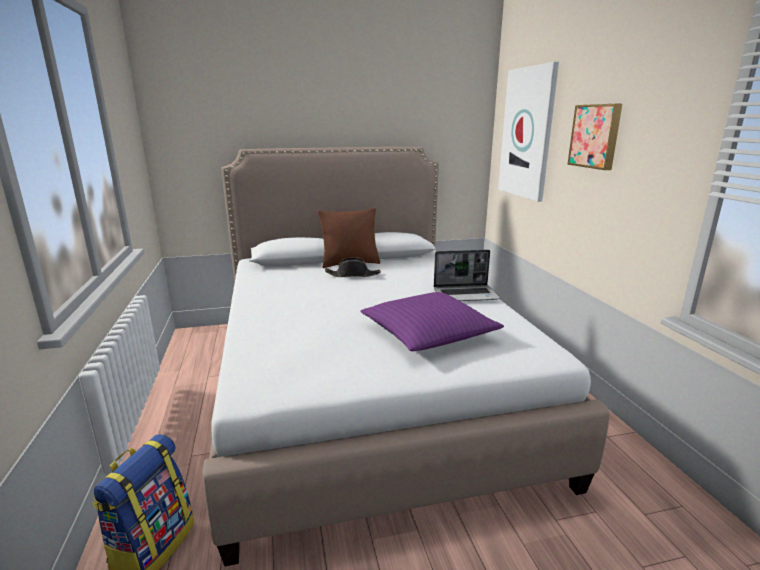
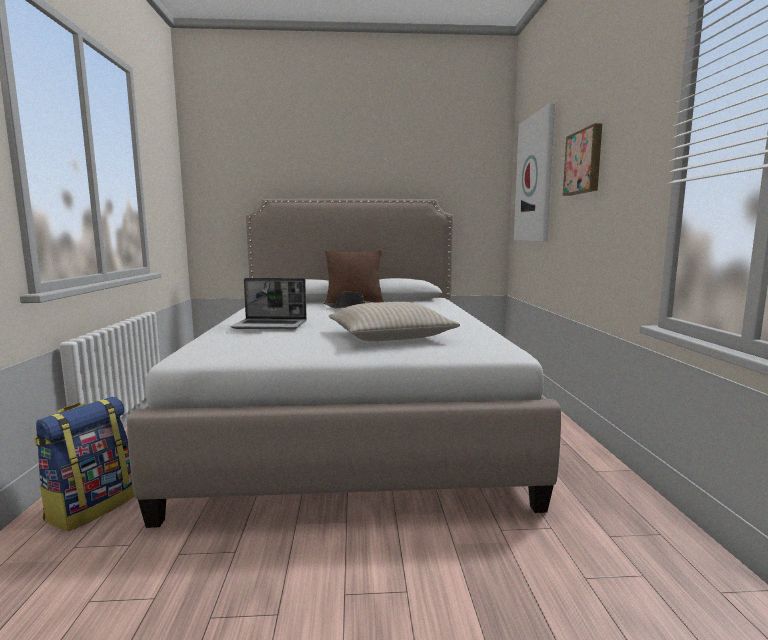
camera: 10 degrees right, 10 degrees down
(428, 333) = (389, 336): purple pillow -> beige pillow
(466, 294) = (451, 319): laptop -> laptop (271, 325)

